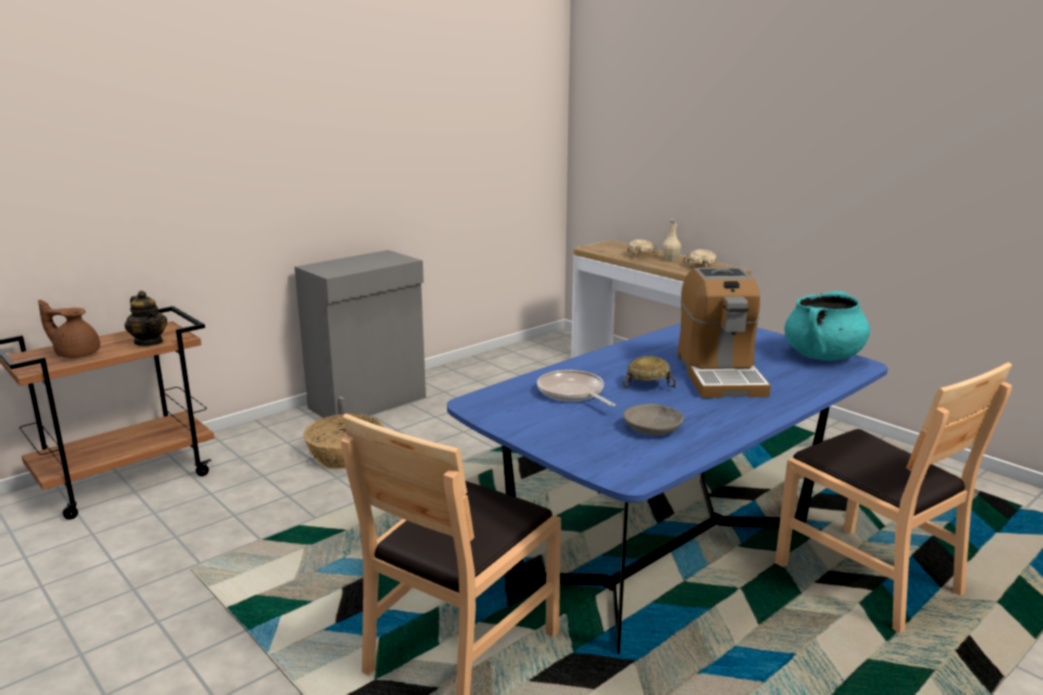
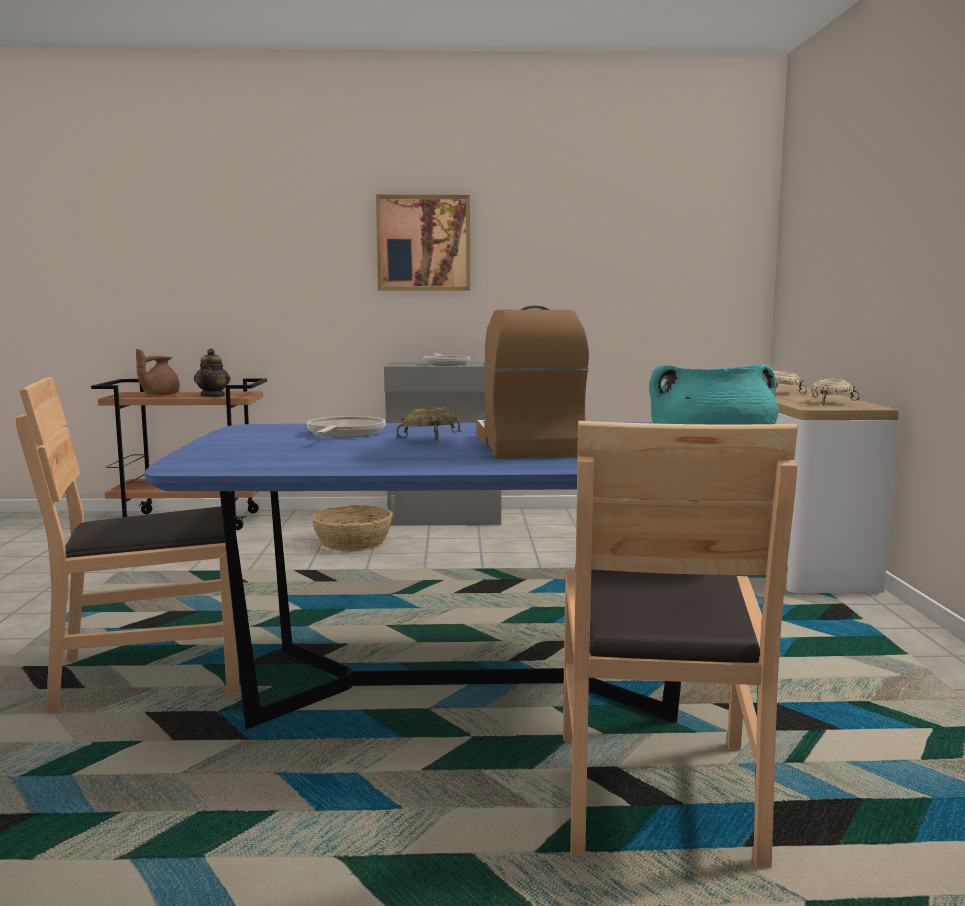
camera: 40 degrees right, 10 degrees down
(76, 354) = (159, 395): brown teapot -> brown teapot turned 105 degrees counterclockwise
(313, 142) = (423, 243): none -> picture
(363, 263) = (446, 364): none -> frying pan
(653, 428) = (322, 455): grey bowl -> none
(670, 260) = (809, 397): beige bottle -> none
(719, 374) = (527, 446): coffee machine -> coffee machine turned 135 degrees clockwise

